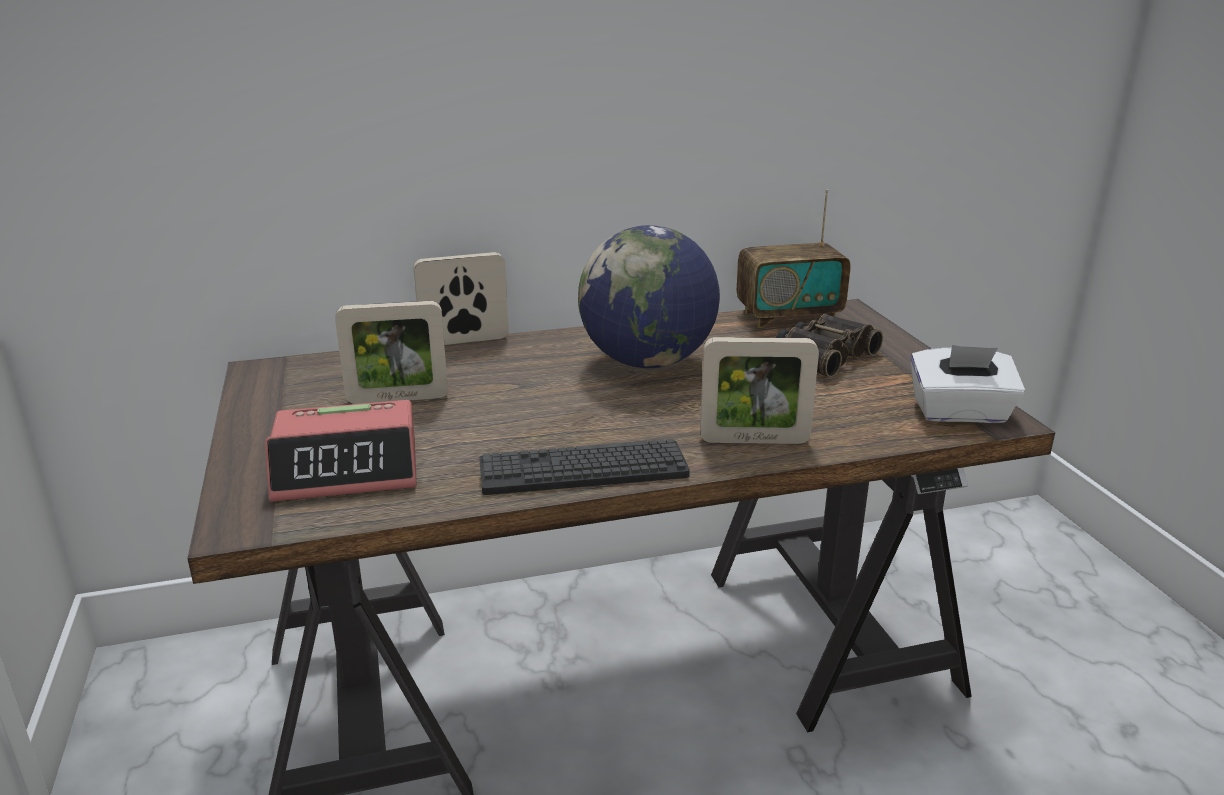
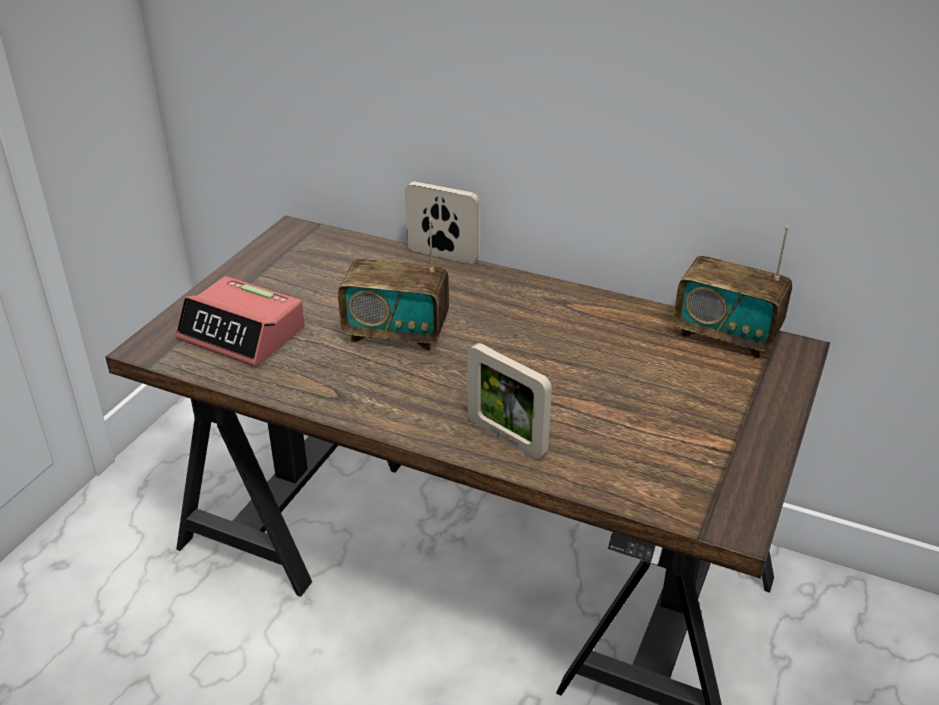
camera: 40 degrees right, 10 degrees up
(398, 398) = (336, 290): picture frame -> none
(520, 408) = (396, 333): none -> radio
(583, 469) = (364, 403): keyboard -> none
(647, 362) = (538, 332): globe -> none
(823, 355) = (689, 388): binoculars -> none
(960, 413) = (709, 499): white tissue box -> none

